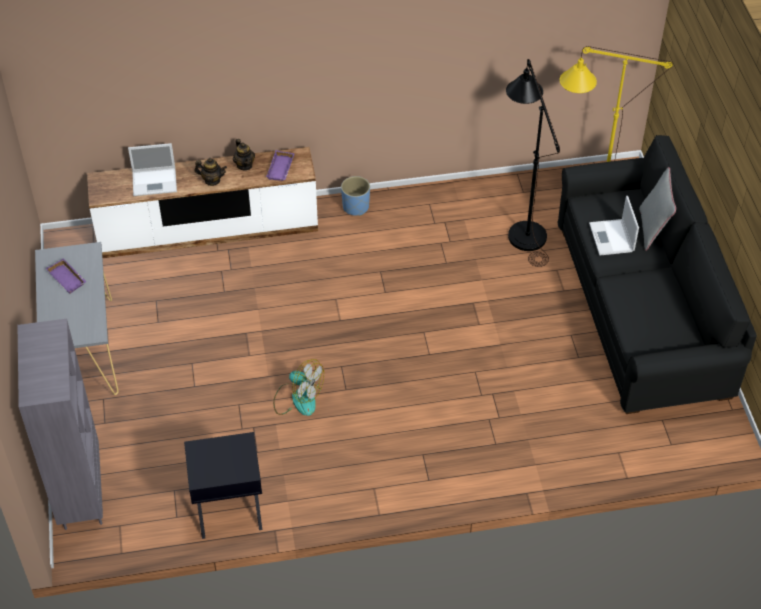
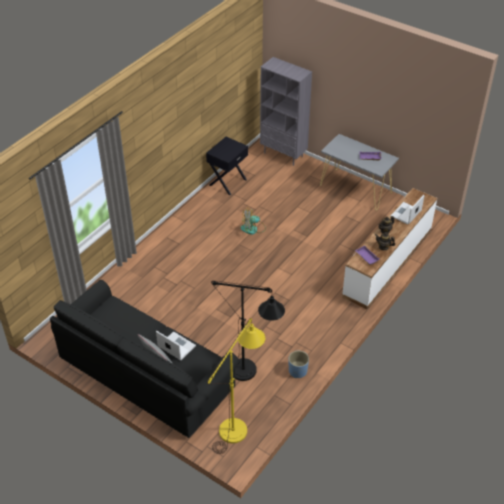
camera: 135 degrees right, 5 degrees down
(356, 207) = (342, 321): blue planter -> blue planter (297, 371)

